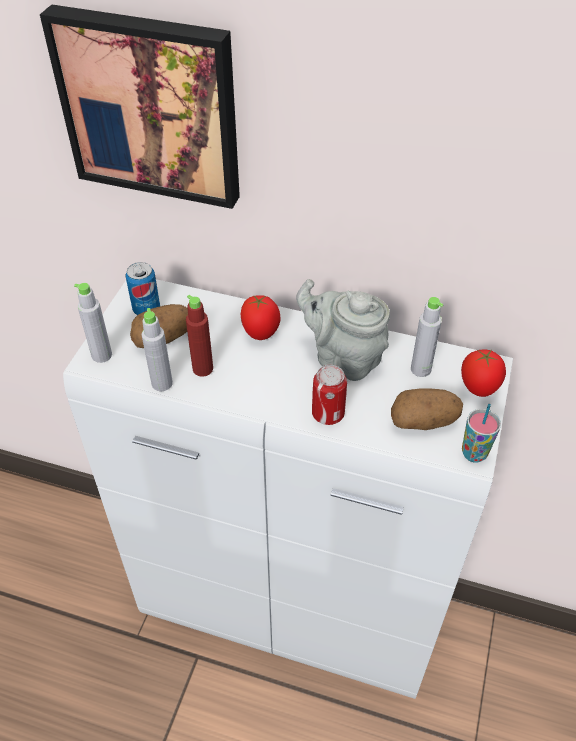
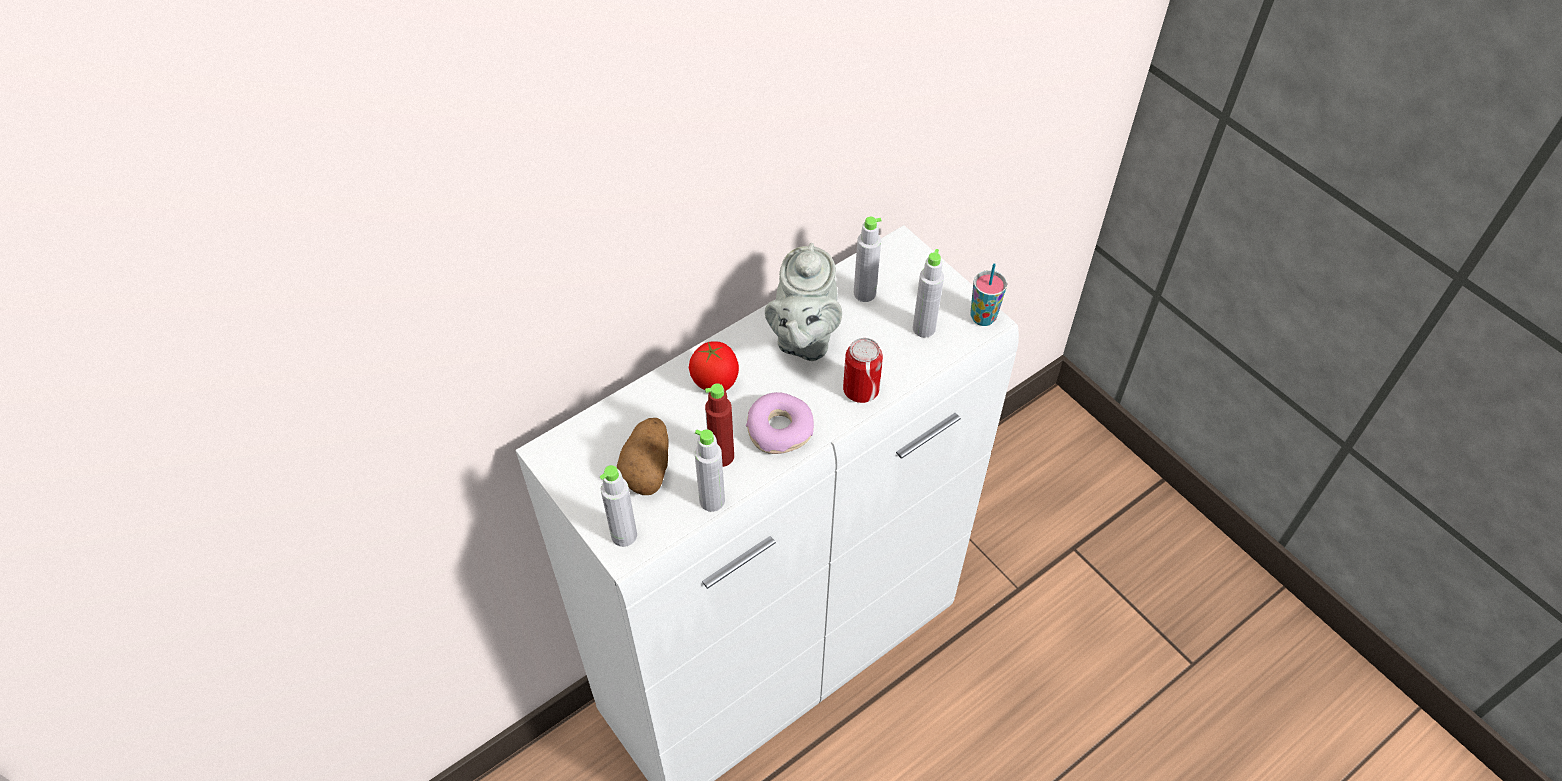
camera: 55 degrees left, 5 degrees up
(146, 309) = (589, 462): can -> none
(151, 106) = (513, 242): picture -> none
(251, 387) = (780, 429): none -> donut
(343, 358) = (803, 339): grey teapot -> grey teapot turned 60 degrees counterclockwise
(423, 421) = (924, 328): potato -> grey bottle
(479, 389) = (919, 269): tomato -> none

